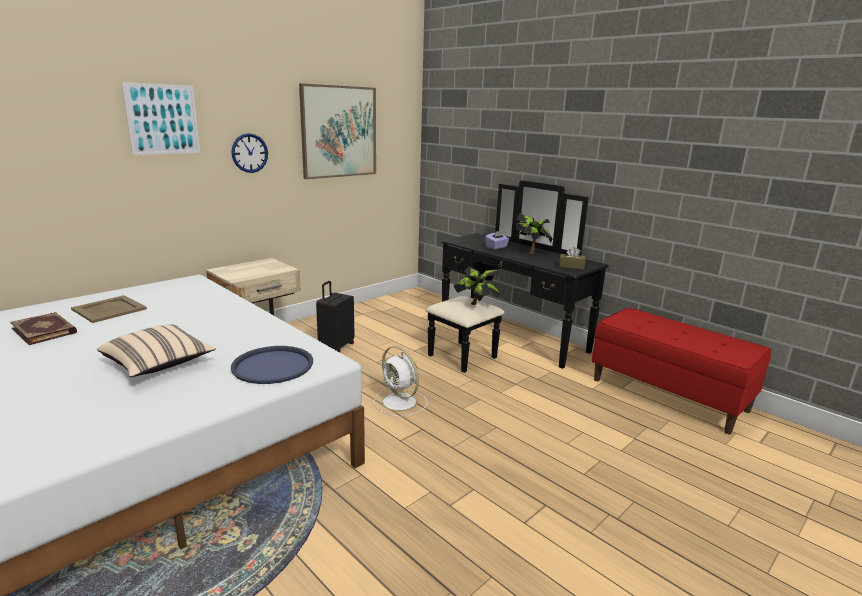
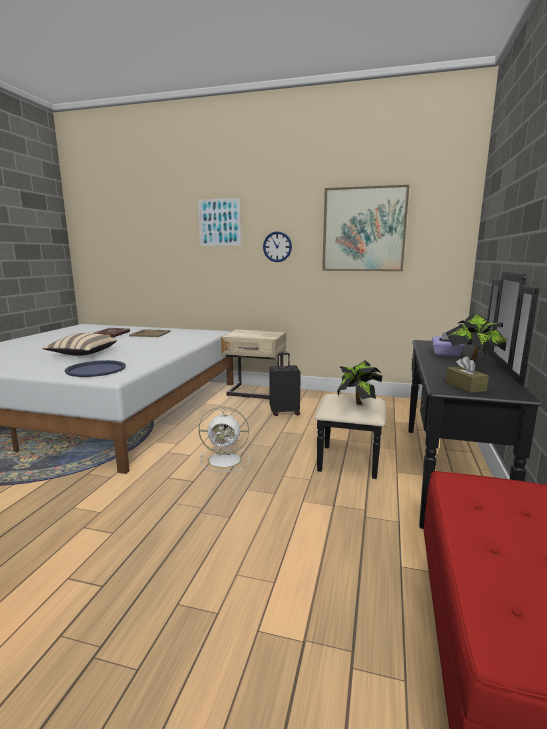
camera: 60 degrees right, 5 degrees down
(400, 402) = (226, 460): white fan -> white fan turned 105 degrees counterclockwise

